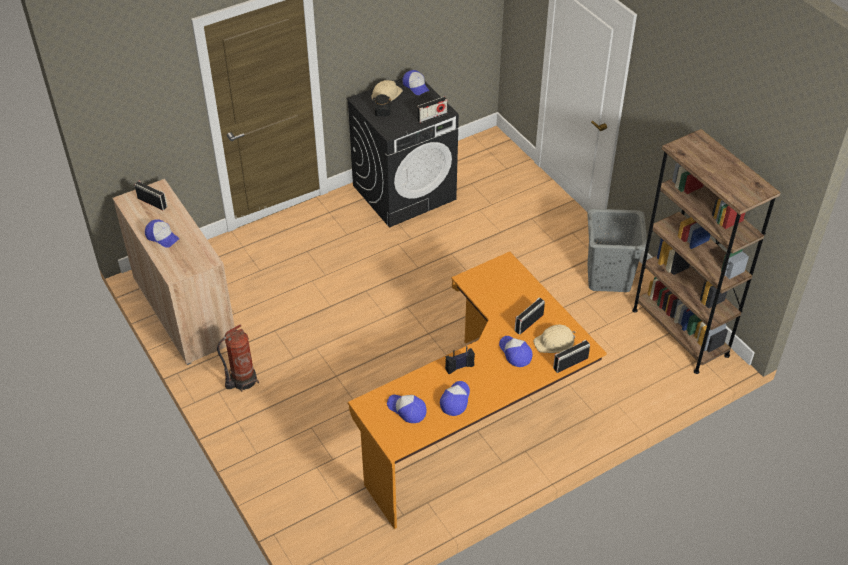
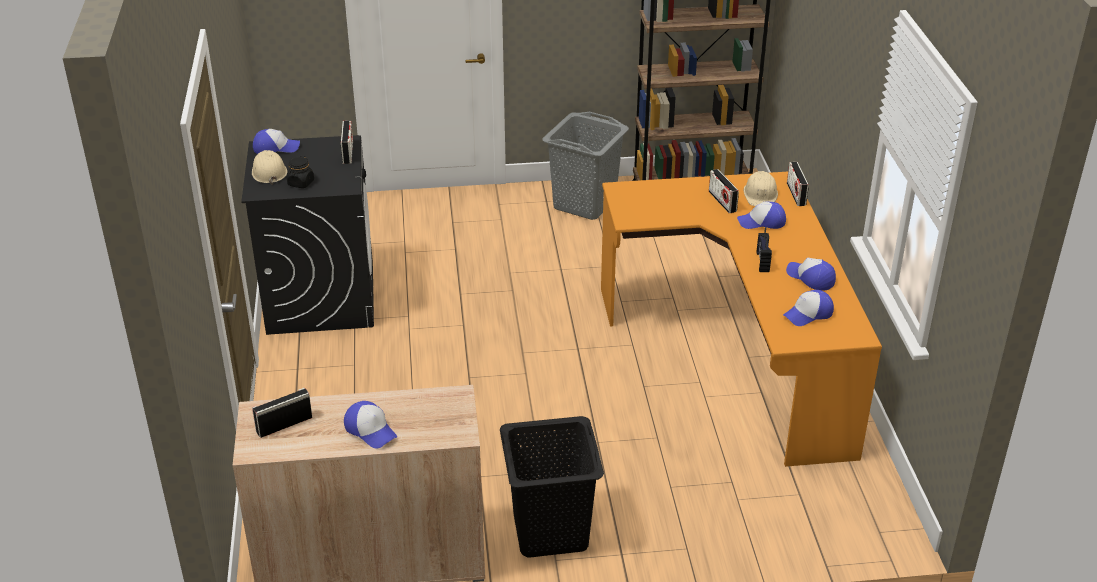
camera: 65 degrees left, 10 degrees down
(162, 236) = (370, 430): cap -> cap turned 75 degrees clockwise
(242, 380) = (550, 531): fire extinguisher -> black laundry basket

